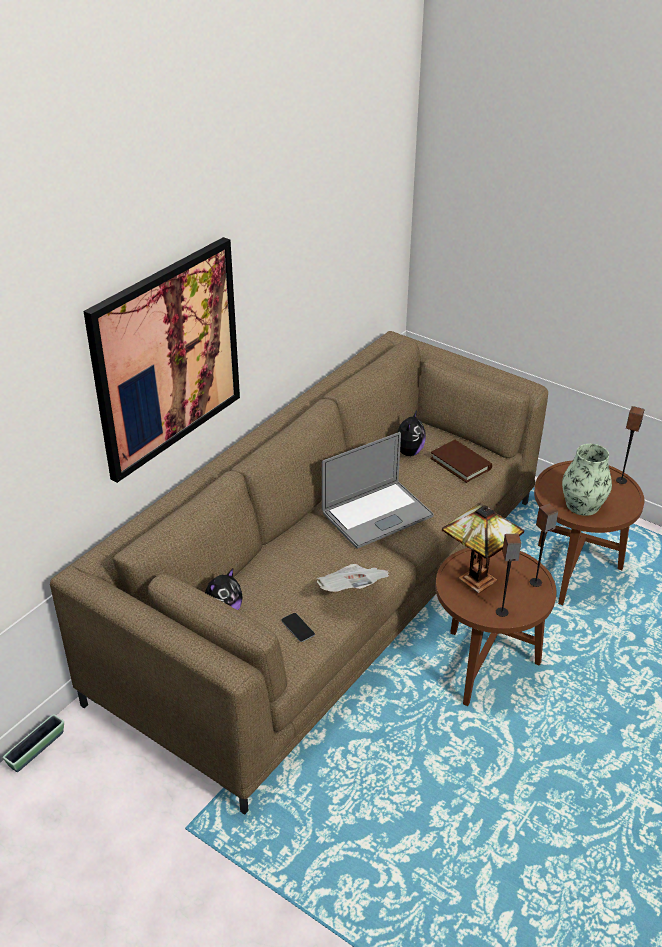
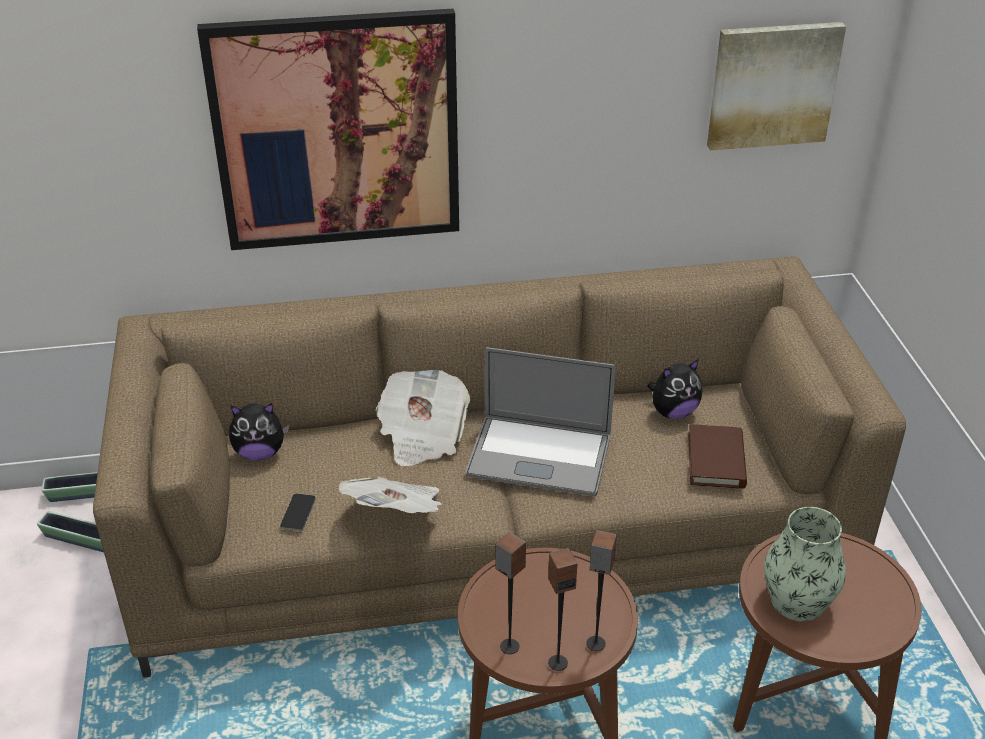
camera: 45 degrees right, 0 degrees up
(77, 777) = (79, 540): none -> planter
(301, 543) = (422, 435): none -> newspaper
(368, 224) = (772, 85): none -> picture
(474, 579) = (534, 590): table lamp -> none
(621, 480) = (899, 606): speaker -> speaker (557, 662)

